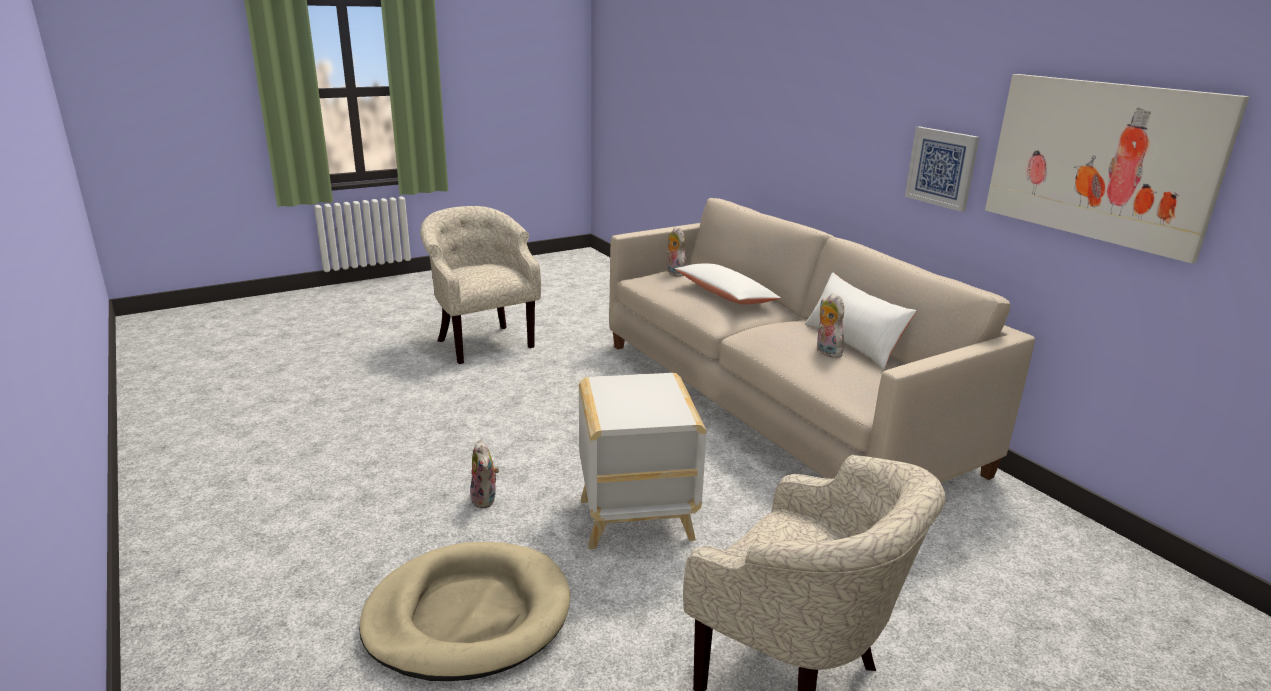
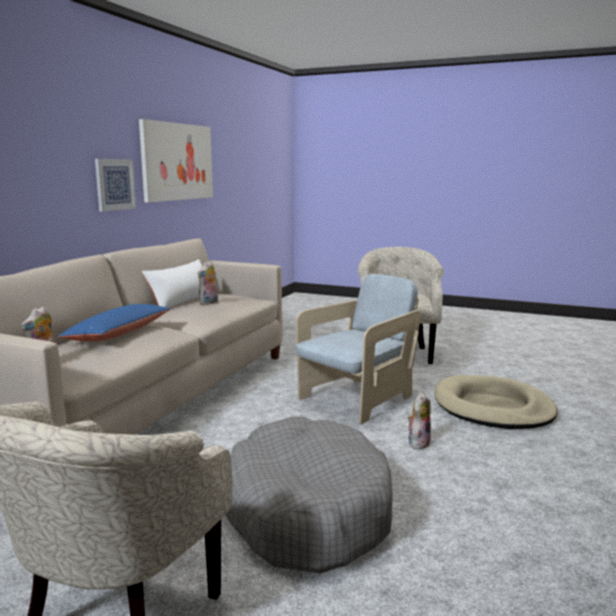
camera: 125 degrees left, 10 degrees down
(482, 407) = (306, 510): none -> grey dog bed
(634, 519) = (357, 399): white side table -> beige armchair
(725, 295) = (119, 334): white pillow -> blue pillow

